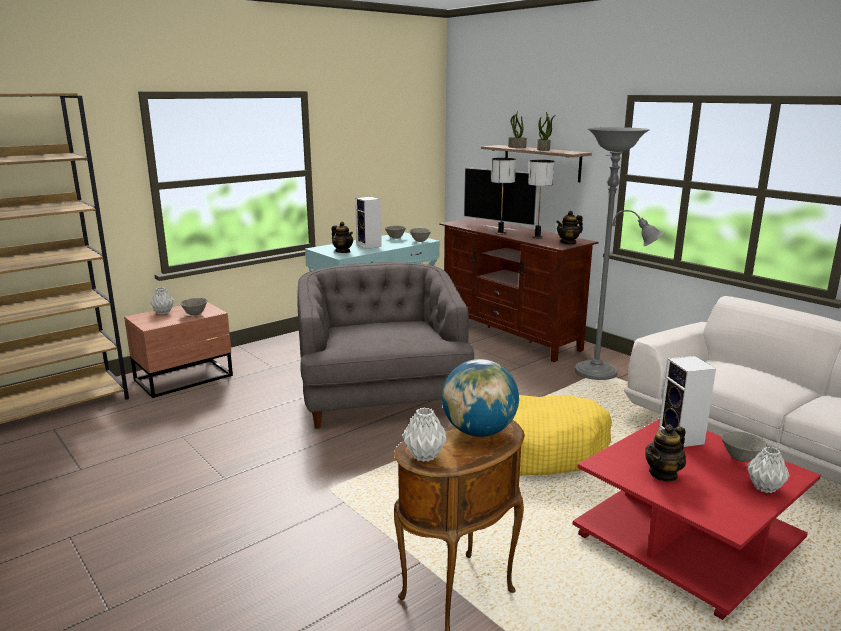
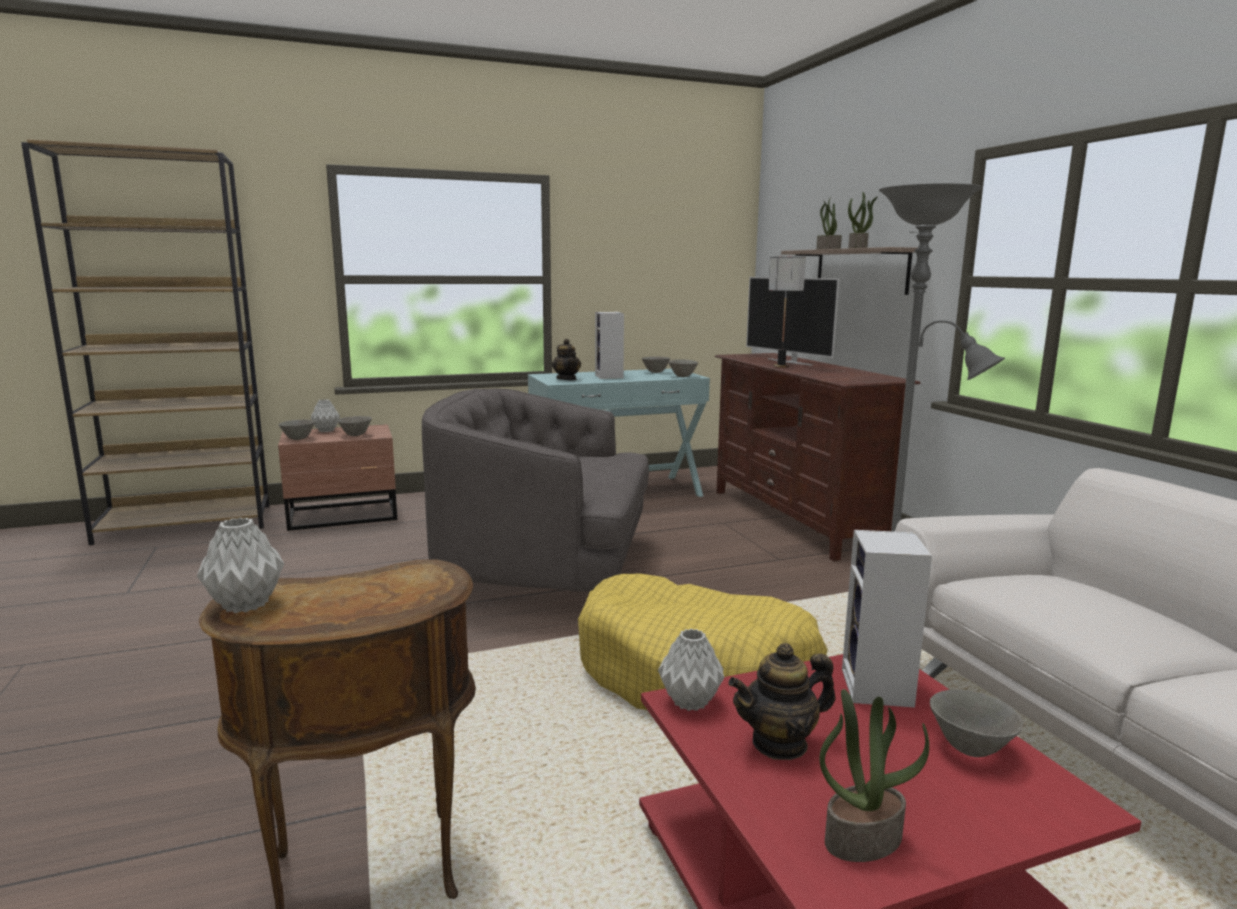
camera: 20 degrees right, 5 degrees down
(152, 324) = (298, 439): none -> grey bowl
(381, 397) = (546, 569): grey armchair -> grey armchair turned 90 degrees counterclockwise
(479, 432) = (384, 586): globe -> none
(537, 237) = (829, 372): table lamp -> none
(568, 243) = (868, 379): teapot -> none
(730, 506) = (863, 838): none -> potted plant
(765, 488) = (979, 819): grey vase -> grey vase (691, 702)

